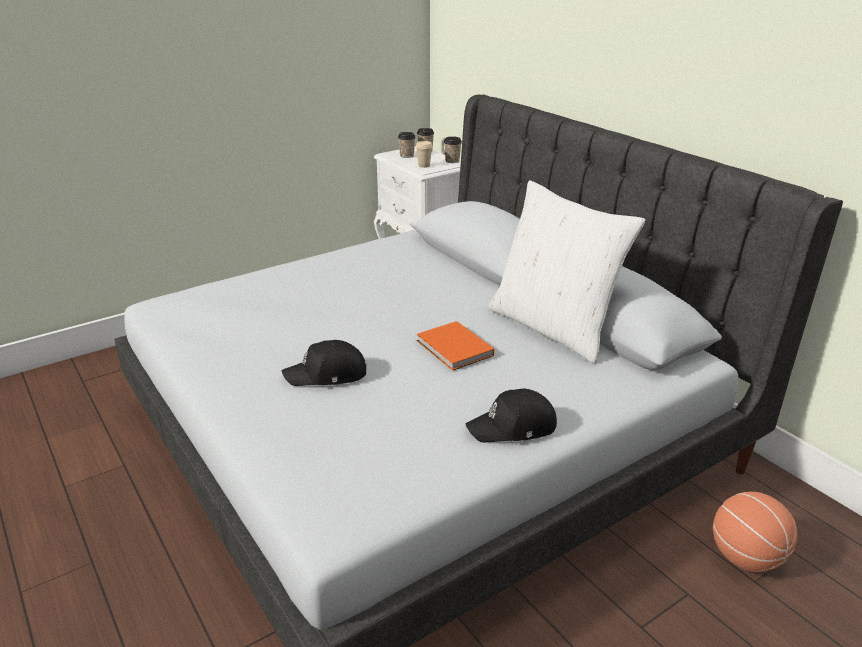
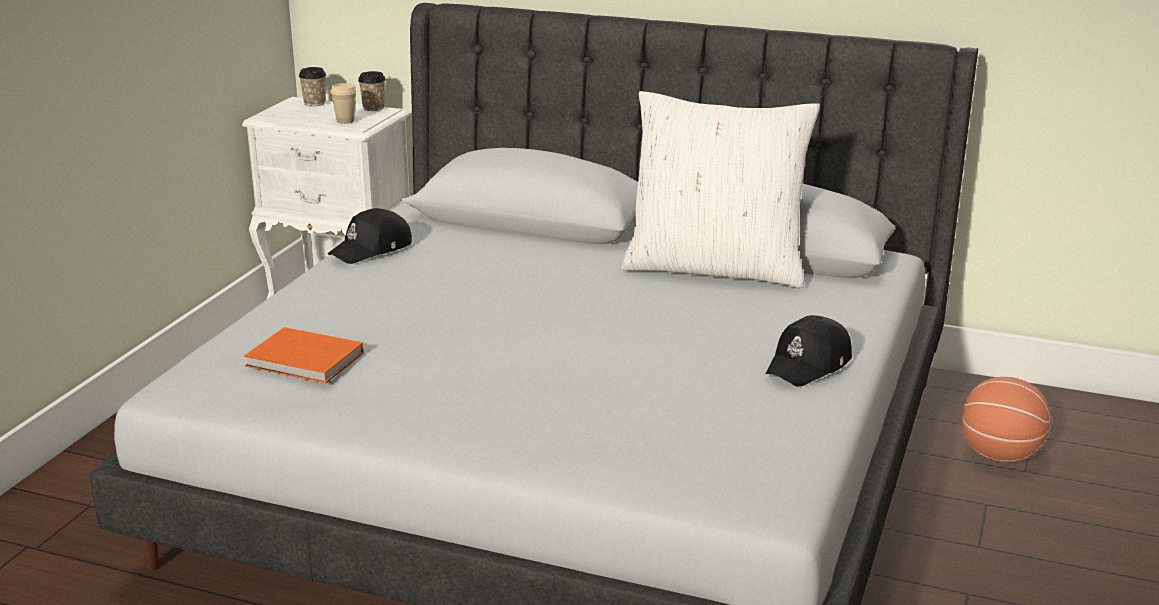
camera: 35 degrees left, 5 degrees down
(327, 375) = (547, 385): black cap -> black cap (372, 249)
(407, 156) = (298, 113): cup -> none
(454, 349) = (648, 317): orange book -> orange book (306, 361)

